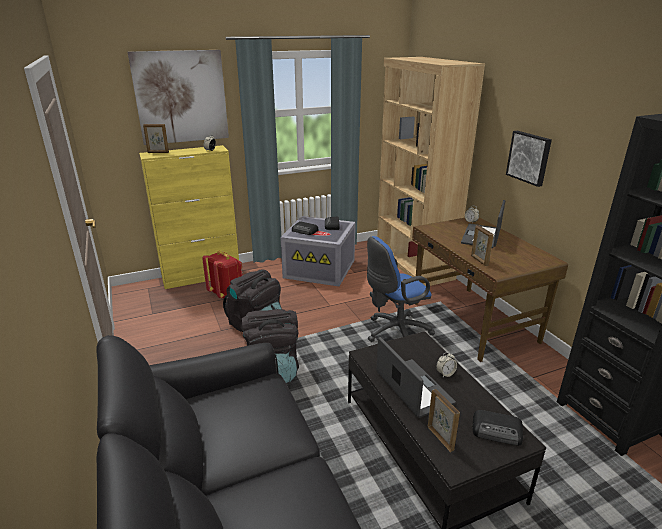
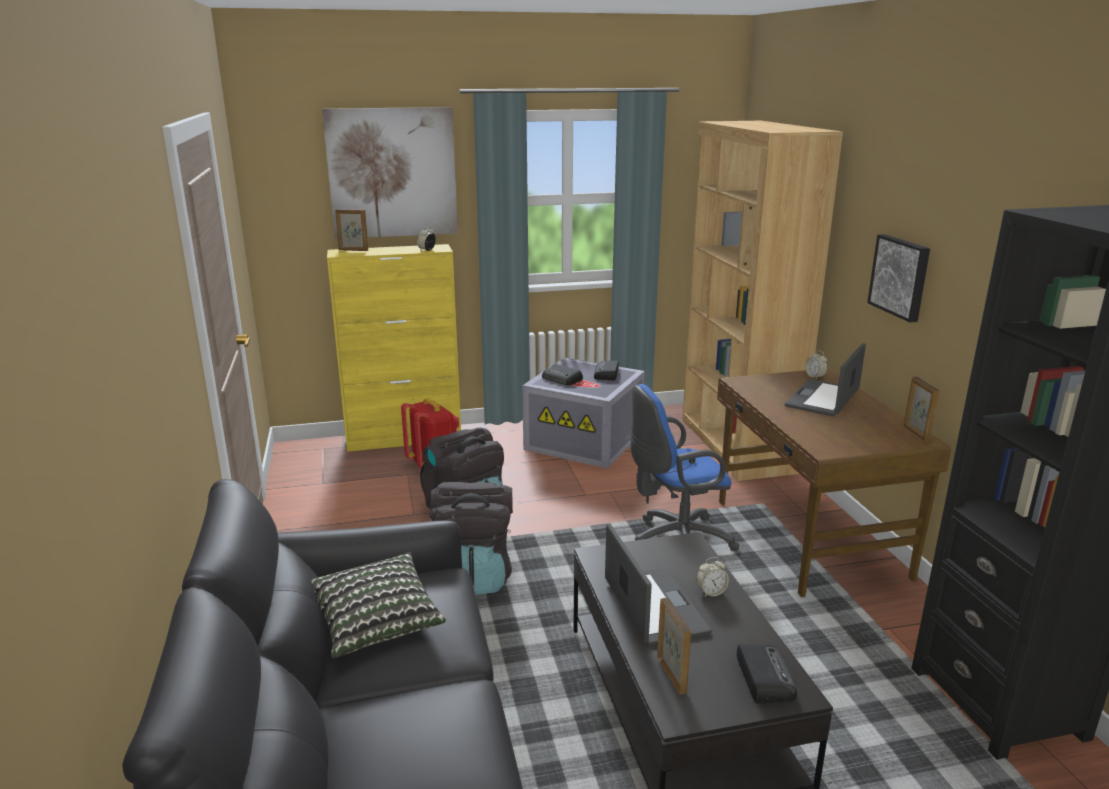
camera: 10 degrees right, 5 degrees down
(230, 423) = (375, 621): none -> pillow
(479, 260) = (803, 432): picture frame -> picture frame (916, 433)
(497, 431) = (763, 677): radio -> radio turned 120 degrees counterclockwise

